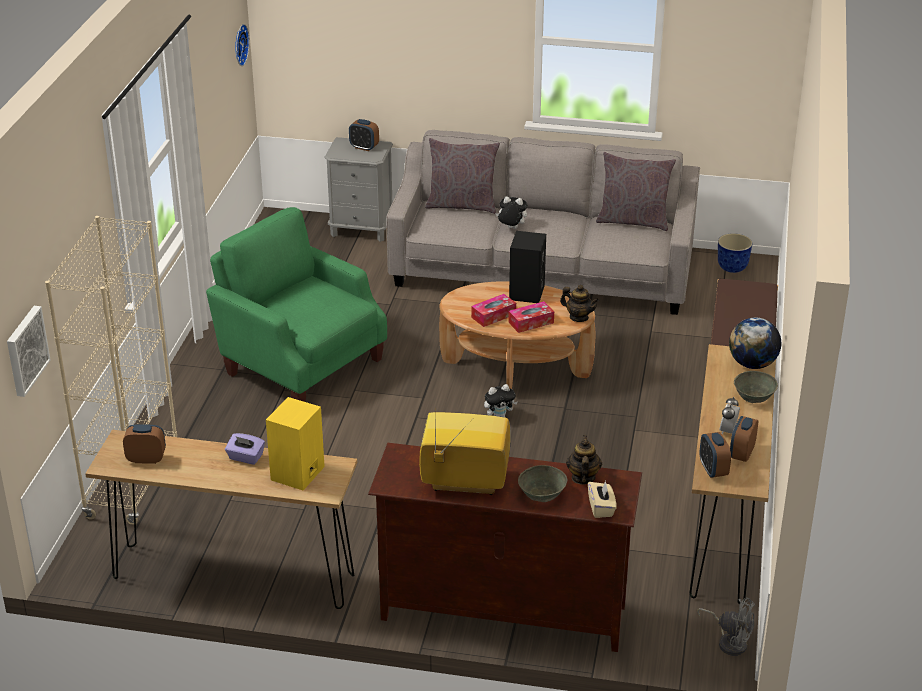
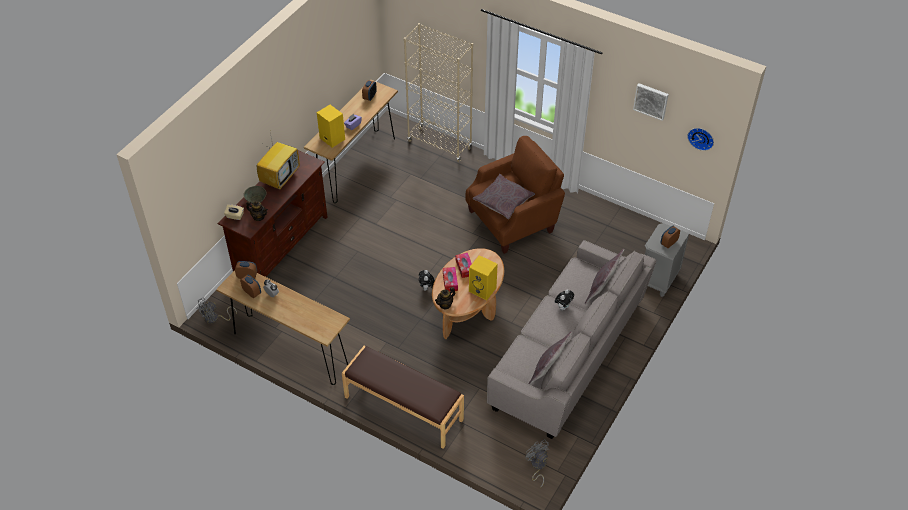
camera: 110 degrees right, 15 degrees up
(25, 350) = (402, 32): picture -> picture (651, 100)
(301, 364) = (513, 220): green armchair -> brown armchair
(331, 301) = (503, 201): none -> grey pillow
(526, 292) = (483, 289): black speaker -> yellow speaker
(732, 268) = (537, 466): planter -> grey fan
(752, 364) = (320, 329): globe -> none
(753, 397) = (293, 316): grey bowl -> none

